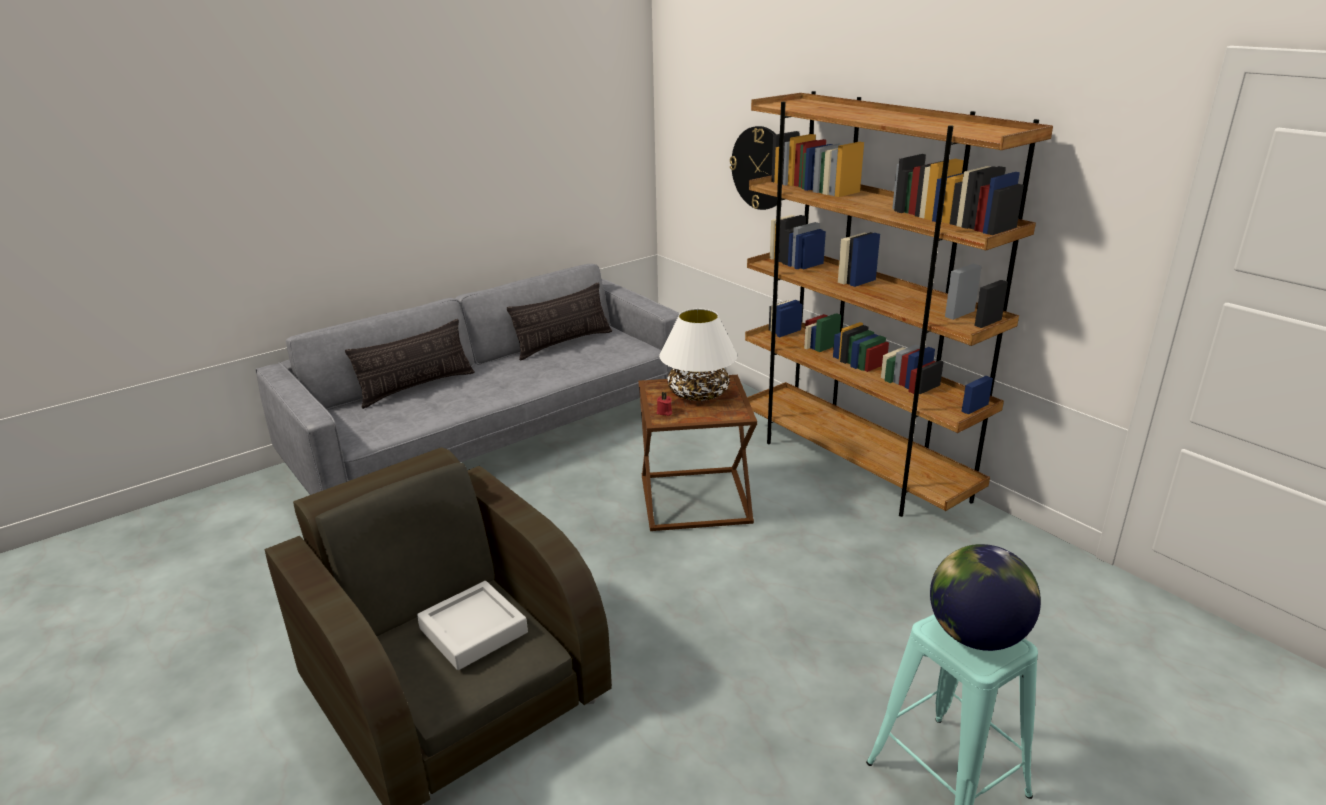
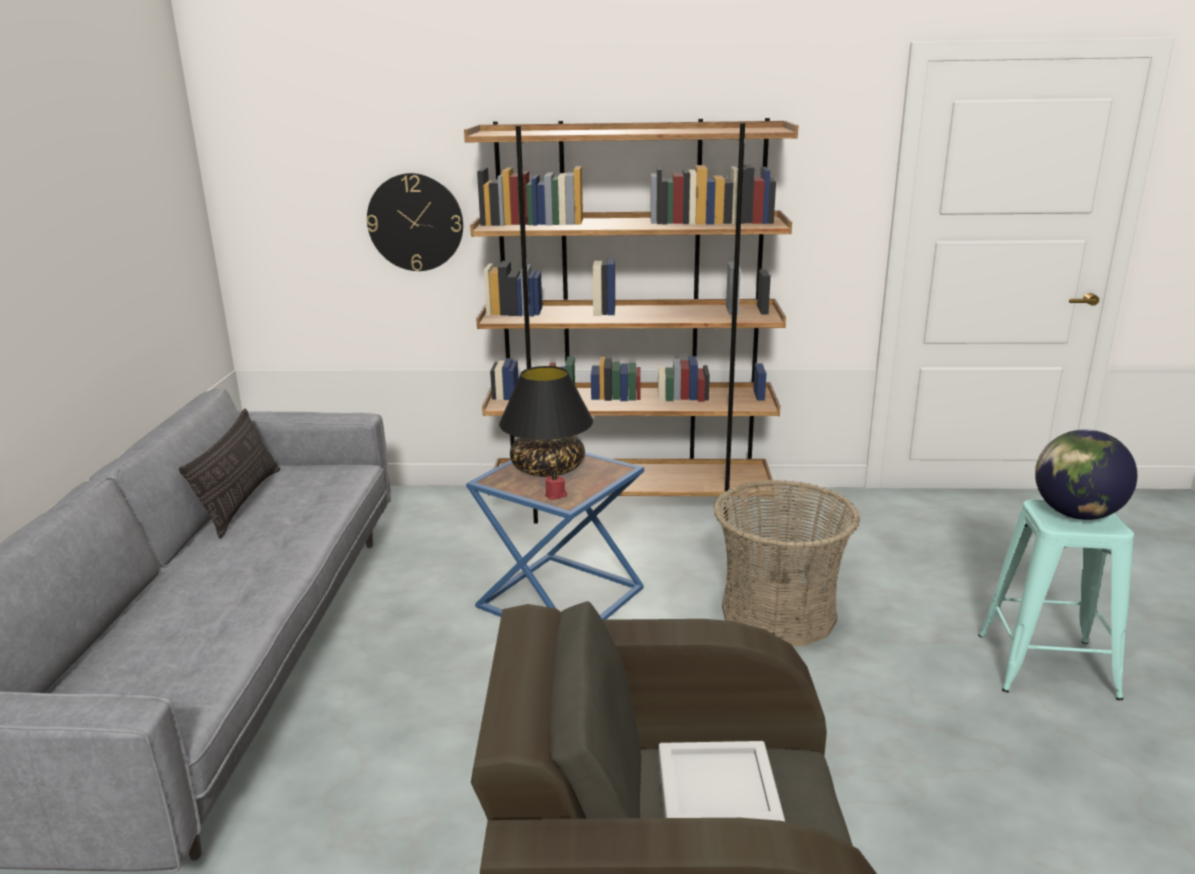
camera: 50 degrees left, 5 degrees down
(417, 387) = (124, 629): pillow -> none
(696, 498) = (560, 597): brown side table -> blue side table
(698, 393) = (548, 468): white table lamp -> black table lamp
(810, 596) = (778, 614): none -> basket

